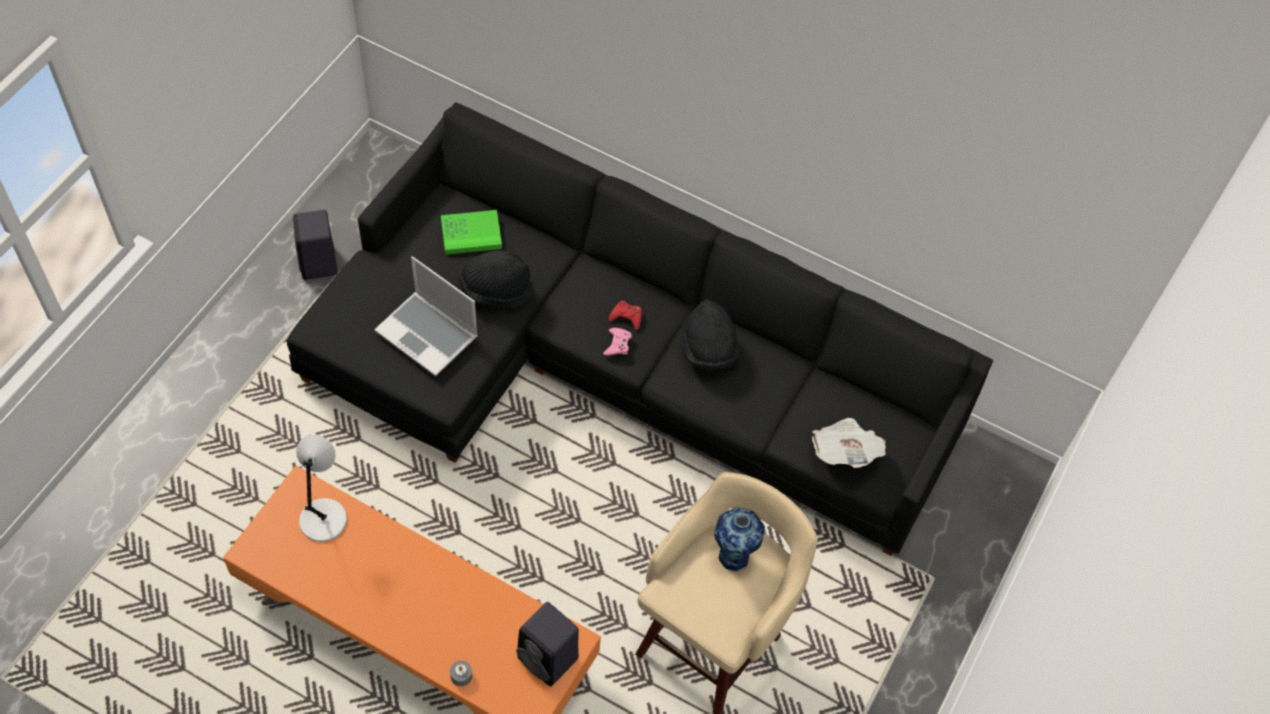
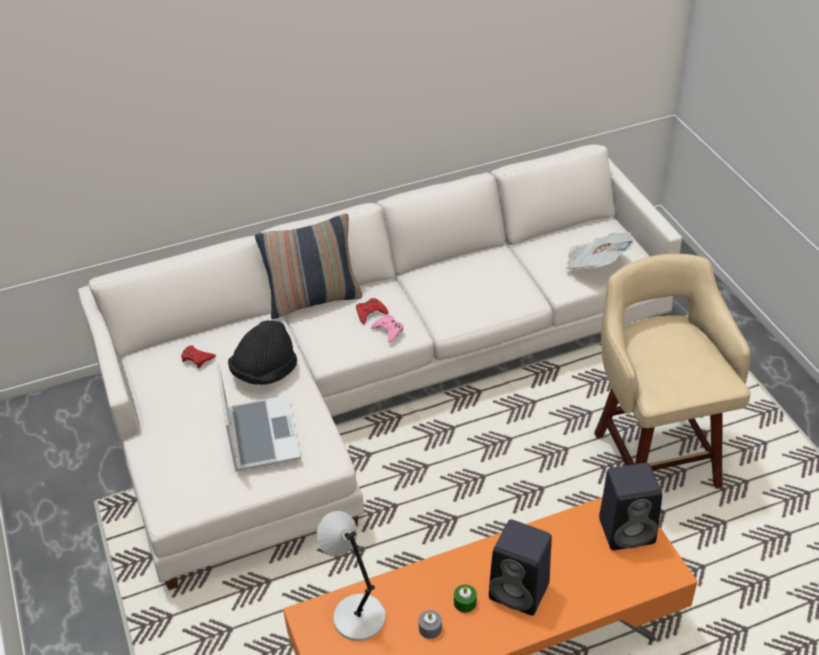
camera: 45 degrees left, 15 degrees down
(319, 264) = (71, 513): black speaker -> black speaker (521, 591)
(389, 583) = (465, 602): none -> green candle
(428, 334) = (260, 434): laptop -> laptop turned 90 degrees counterclockwise
(461, 675) = (598, 599): grey candle -> grey candle (430, 628)
(471, 234) = (197, 358): green book -> red game controller
(608, 265) = (313, 300): none -> pillow
(615, 364) = (367, 380): black sofa -> white sofa
(708, 350) = (444, 286): black hat -> none
(733, 555) = (656, 339): vase -> none

